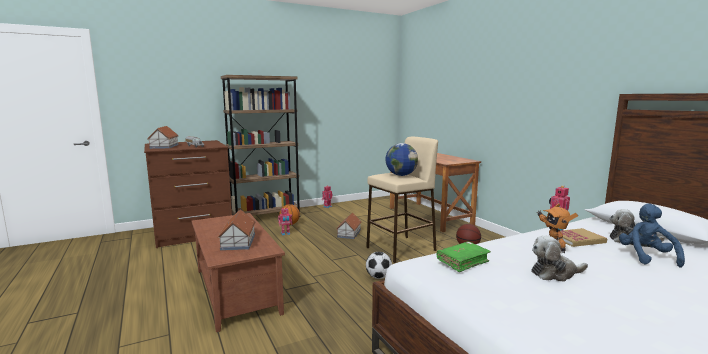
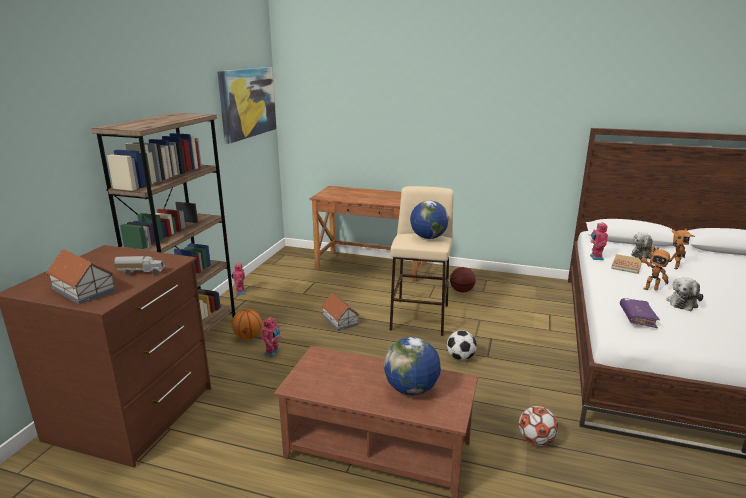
camera: 45 degrees left, 10 degrees up
(238, 242) = (411, 389): toy house -> globe
(323, 338) = (536, 440): none -> football
(365, 83) = (248, 103): none -> picture
(462, 261) = (637, 317): green book -> purple book
(646, 257) = (674, 267): blue plush toy -> toy robot

